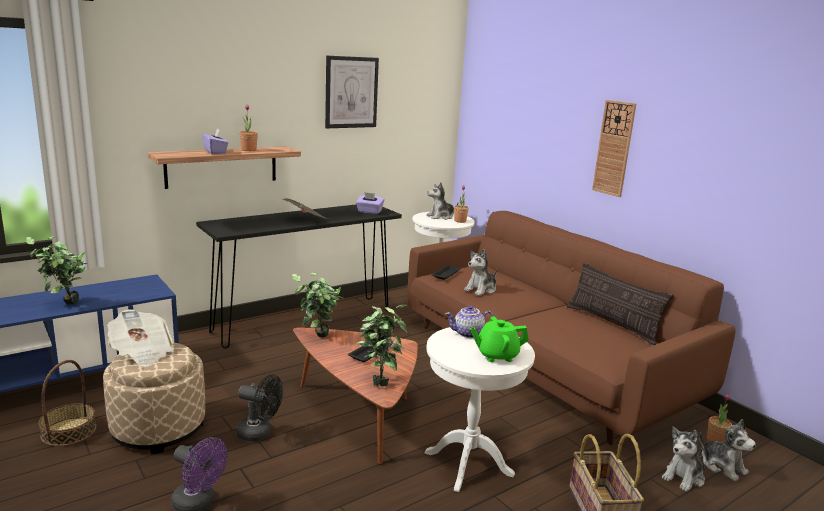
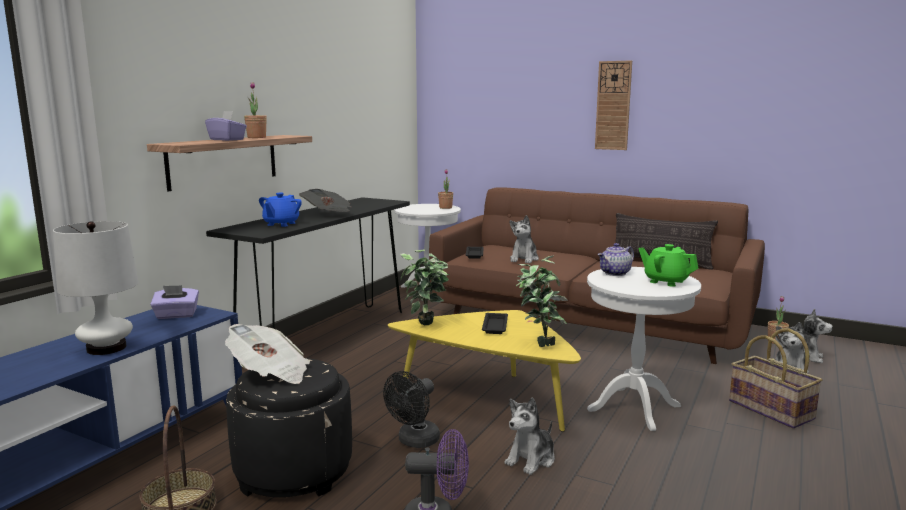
camera: 25 degrees left, 5 degrees down
(63, 305) = (106, 348): potted plant -> white table lamp
(158, 428) = (293, 471): beige ottoman -> black ottoman
(255, 224) = (281, 224): none -> blue teapot
(260, 433) = (414, 442): black fan -> black fan turned 135 degrees clockwise
(351, 92) = (334, 73): picture -> none
(360, 413) = (490, 398): brown coffee table -> yellow coffee table
(369, 211) = (375, 203): purple tissue box -> purple tissue box (176, 315)
(440, 216) = (422, 207): plush toy -> plush toy (531, 459)
(496, 355) = (666, 281): green teapot -> green teapot turned 75 degrees clockwise

